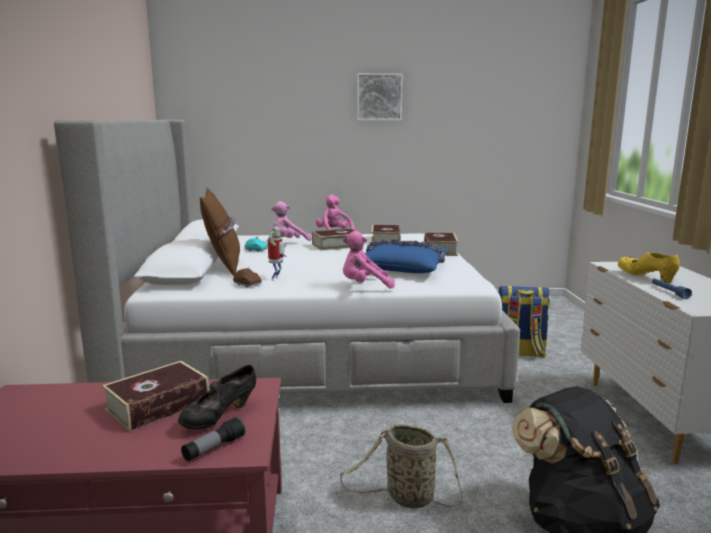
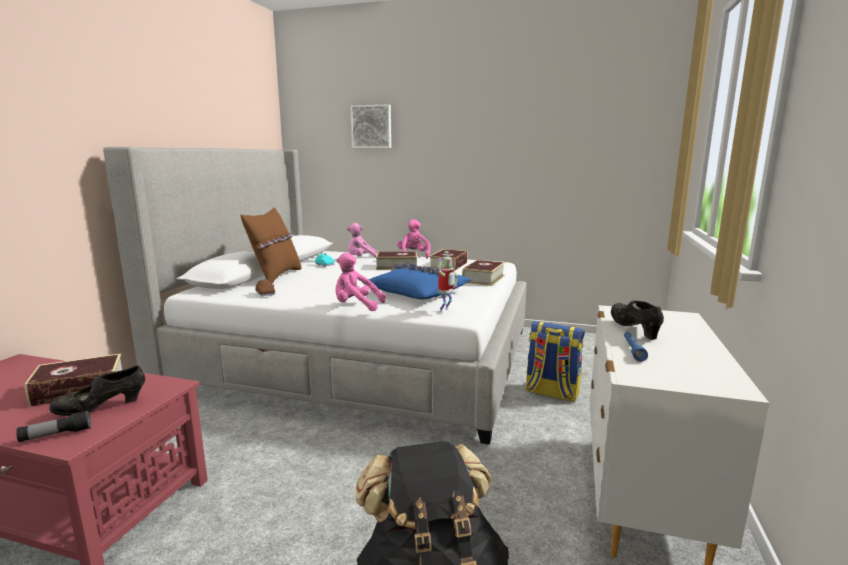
camera: 20 degrees right, 0 degrees up
(276, 279) = (296, 292): toy robot -> toy robot (445, 310)
(379, 97) = (466, 128): picture -> picture (371, 127)
(406, 498) = (294, 518): basket -> none
(646, 277) = (634, 330): yellow shoe -> black shoe

